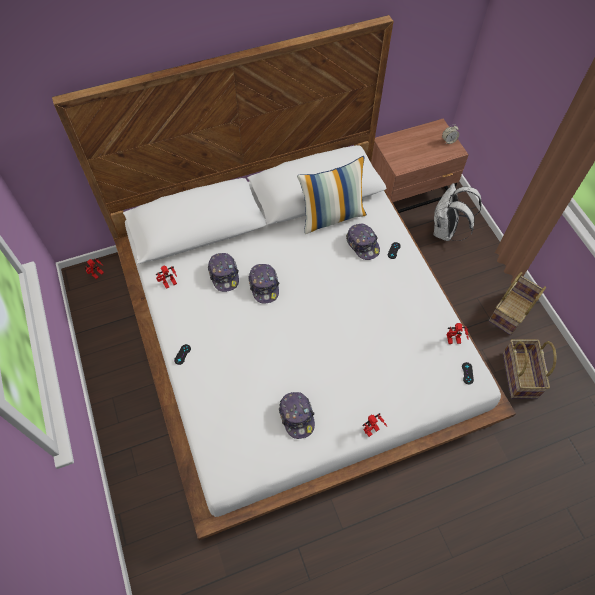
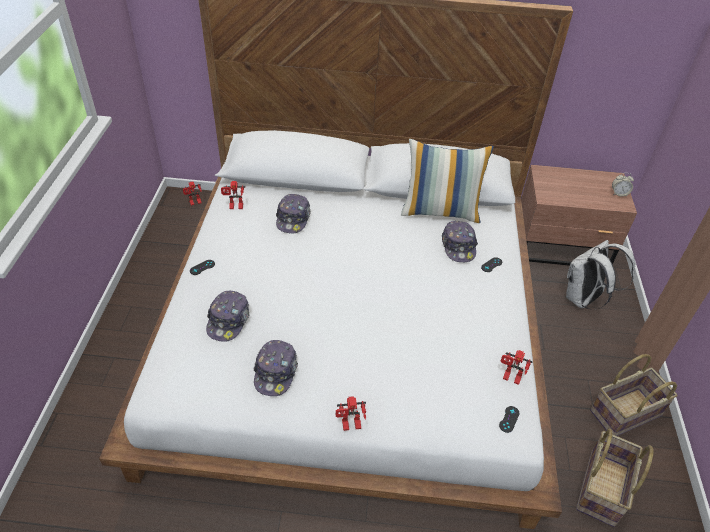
camera: 25 degrees right, 15 degrees down
(264, 286) = (326, 242): cap -> cap (228, 321)

